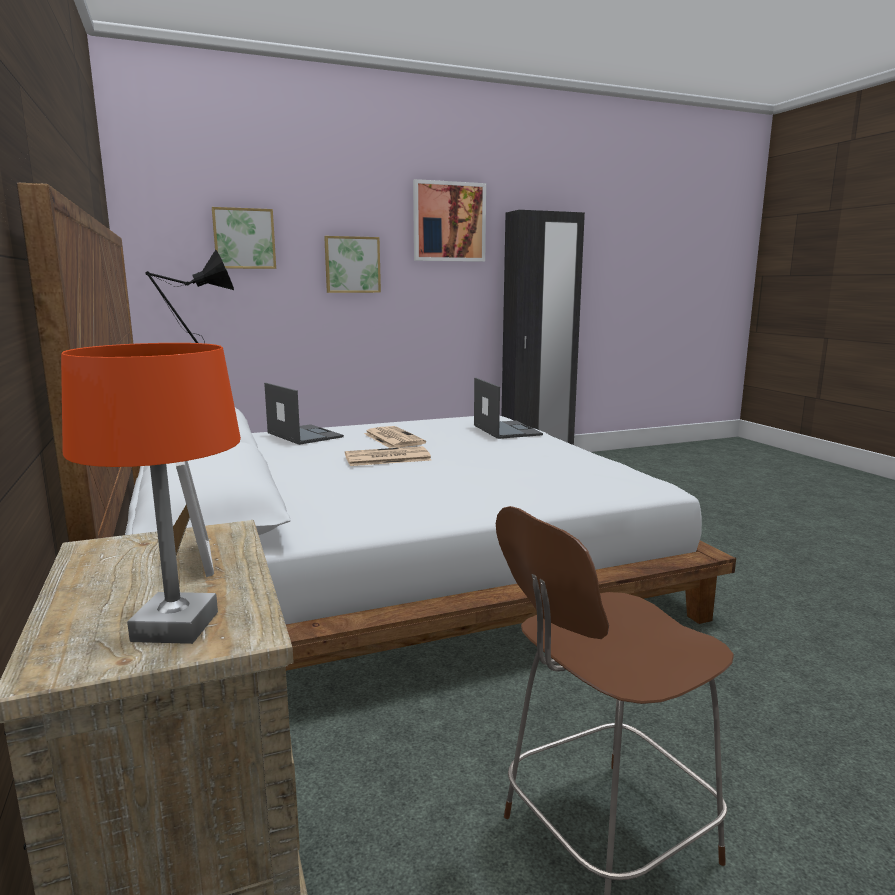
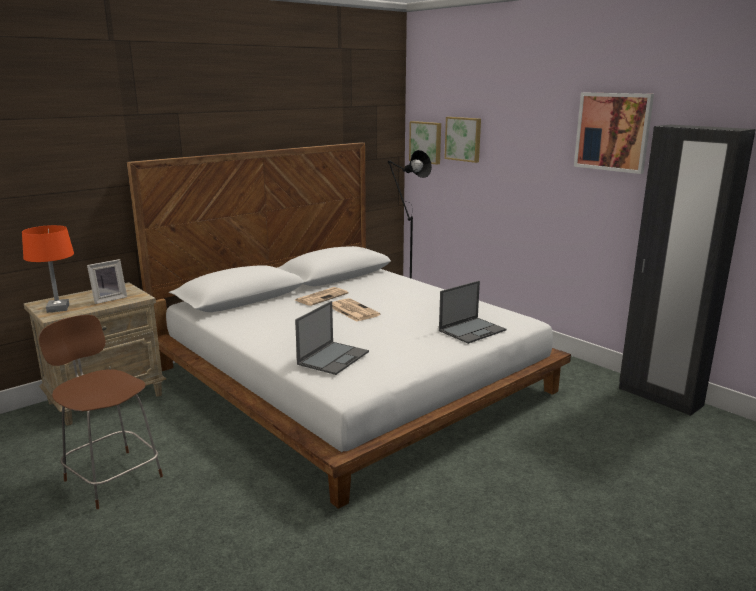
camera: 70 degrees right, 5 degrees up
(304, 435) = (393, 283): laptop -> laptop (333, 358)
(352, 265) = (528, 164): picture -> picture (426, 142)
(392, 438) = (404, 304): newspaper -> newspaper (322, 297)

